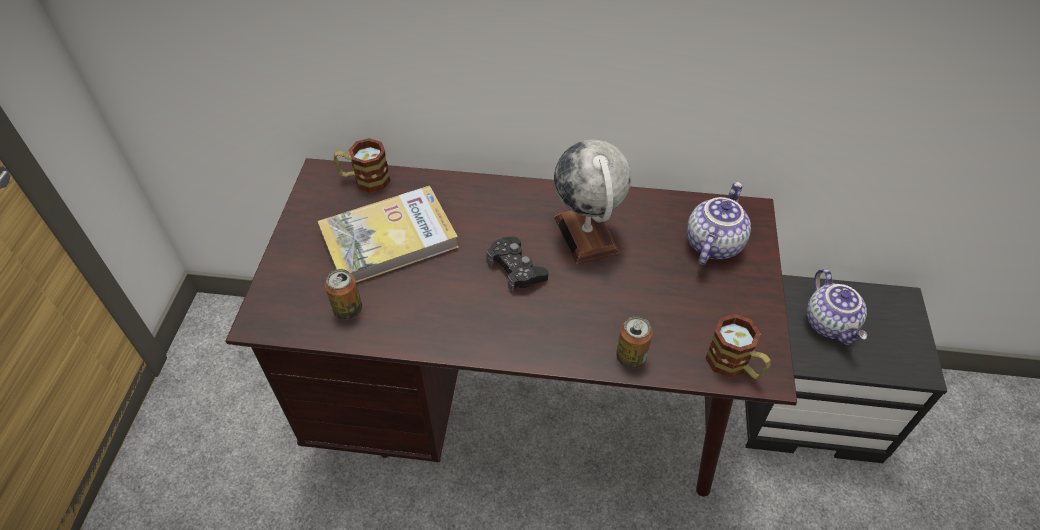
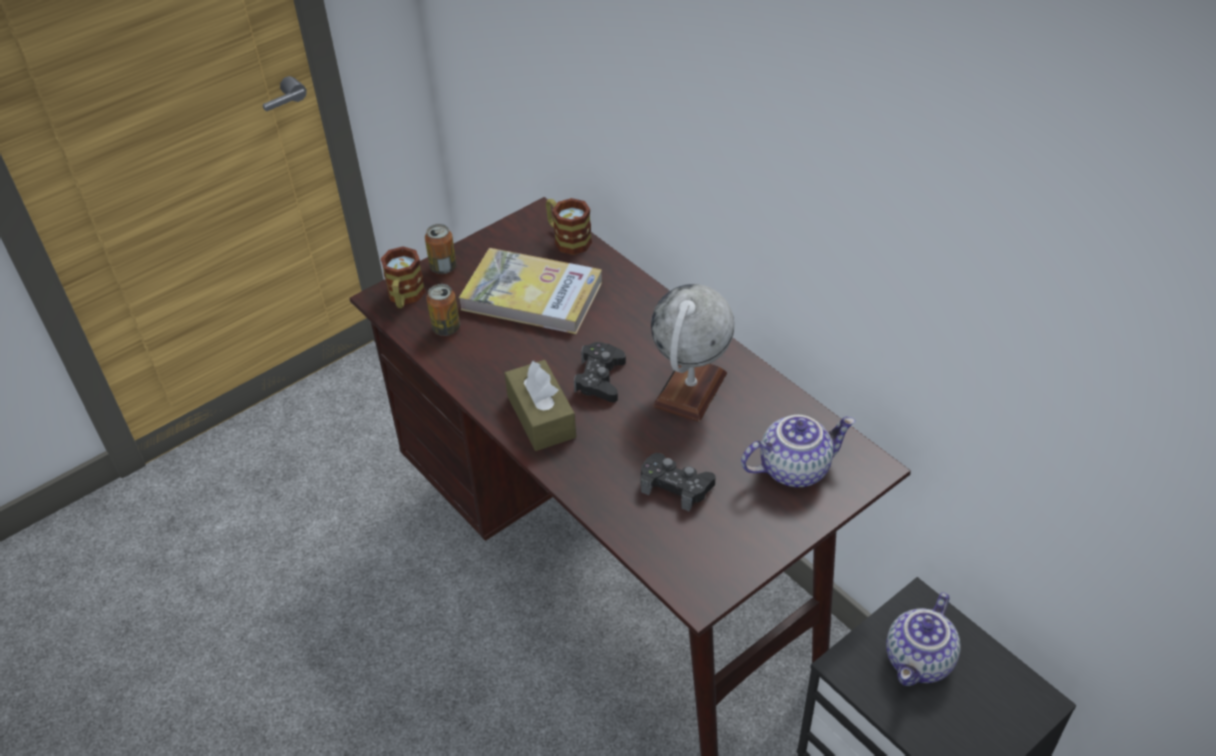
camera: 45 degrees right, 5 degrees down
(509, 327) = (541, 417): none -> brown tissue box
(631, 357) = (606, 502): can -> can (443, 267)
(660, 310) = (676, 486): none -> black game controller
(734, 365) = (682, 568): mug -> mug (405, 297)

